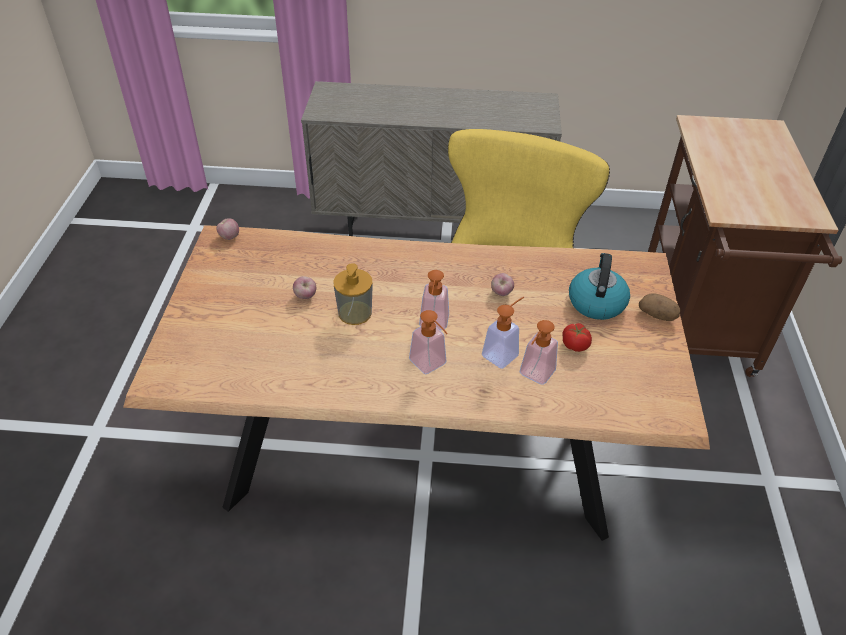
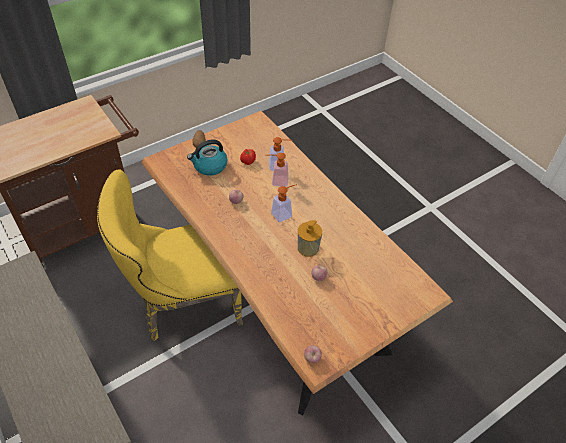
camera: 130 degrees left, 5 degrees up
(431, 365) = (310, 200): soap dispenser -> none

